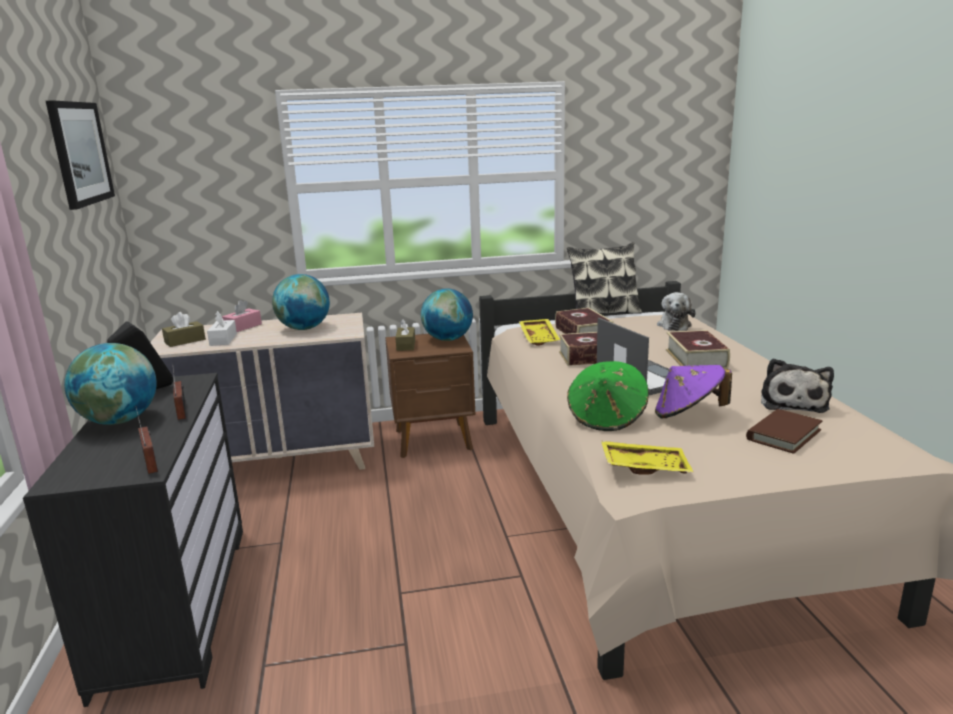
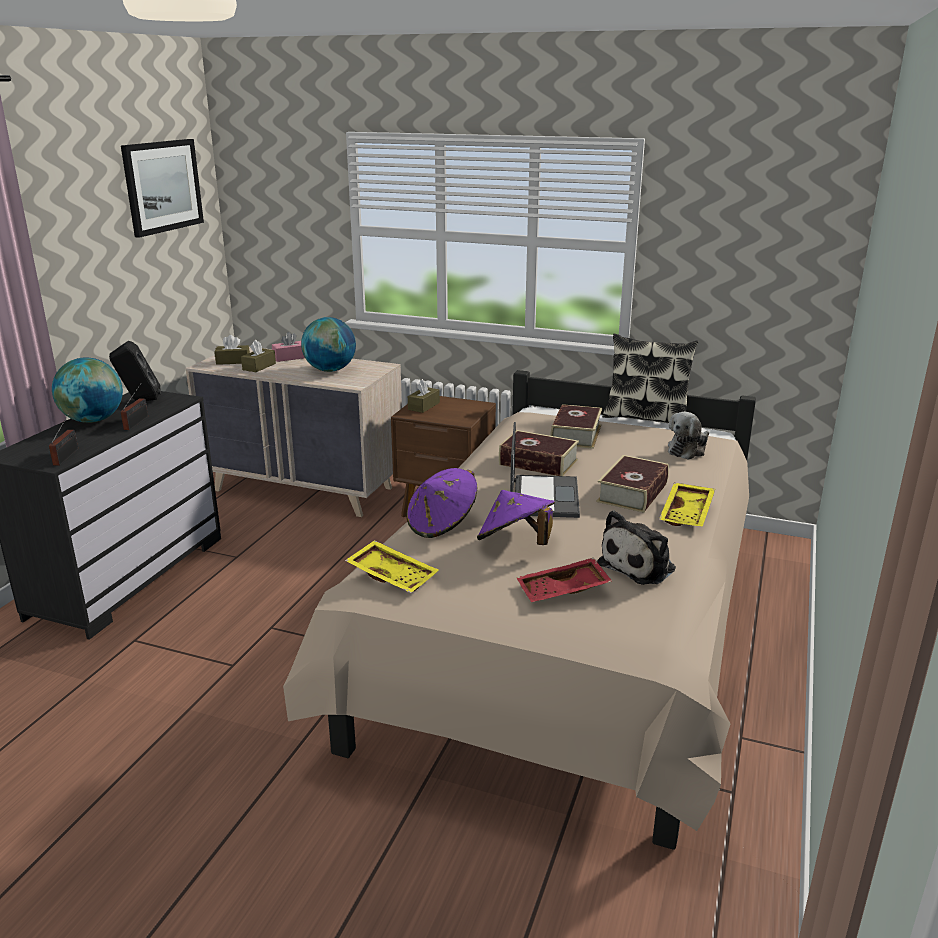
camera: 30 degrees right, 5 degrees up
(223, 339) = (259, 366): white tissue box -> brown tissue box
(448, 339) = (468, 409): globe -> none
(540, 338) = (527, 429): yellow tray -> yellow tray (688, 514)
(607, 418) = (442, 524): green hat -> purple hat
(783, 434) = (563, 591): brown book -> red tray

